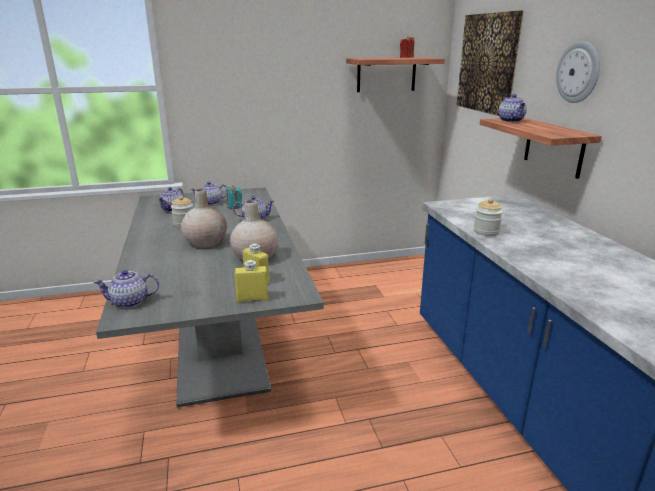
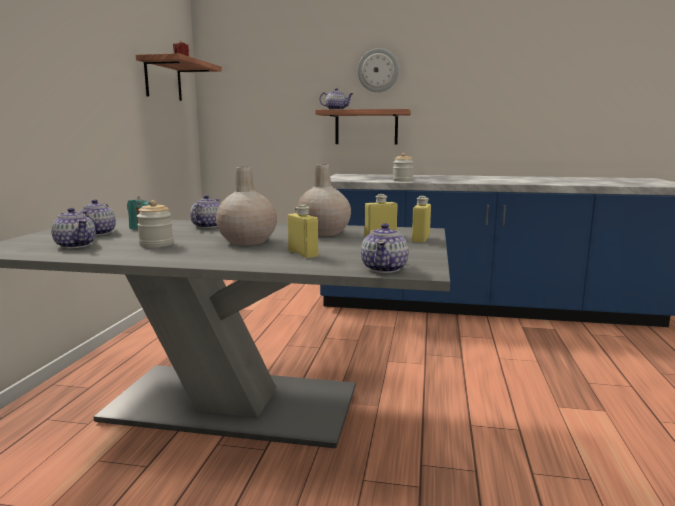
camera: 65 degrees left, 10 degrees down
(171, 267) = (303, 254): none -> yellow bottle
(488, 63) = (265, 72): picture -> none

